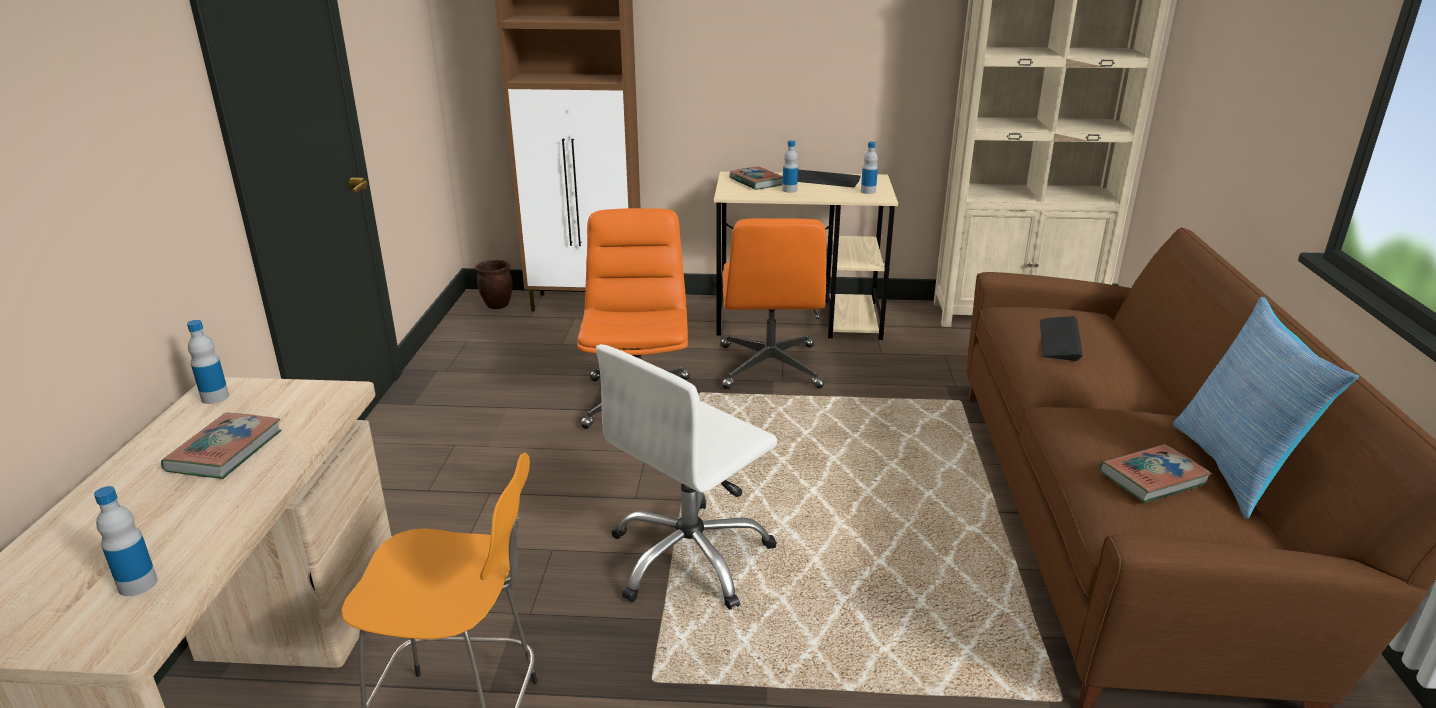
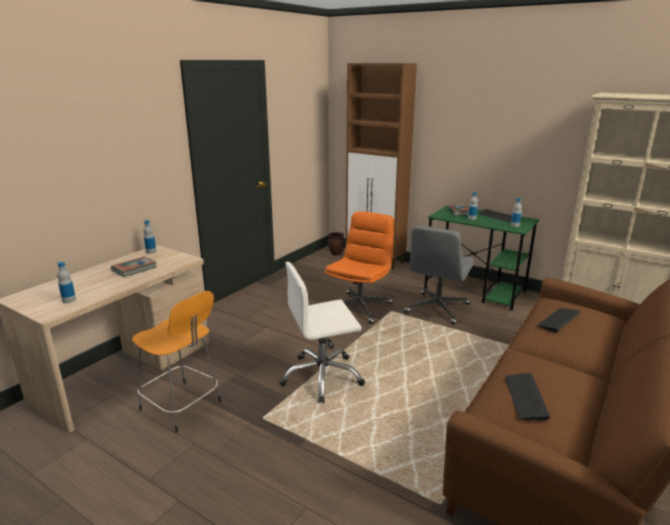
camera: 30 degrees right, 5 degrees down
(770, 367) = (437, 308): orange office chair -> grey office chair
(800, 318) = (475, 290): beige desk -> green desk
(1153, 478) = (525, 397): book -> keyboard
(1236, 468) = (592, 410): pillow -> none

